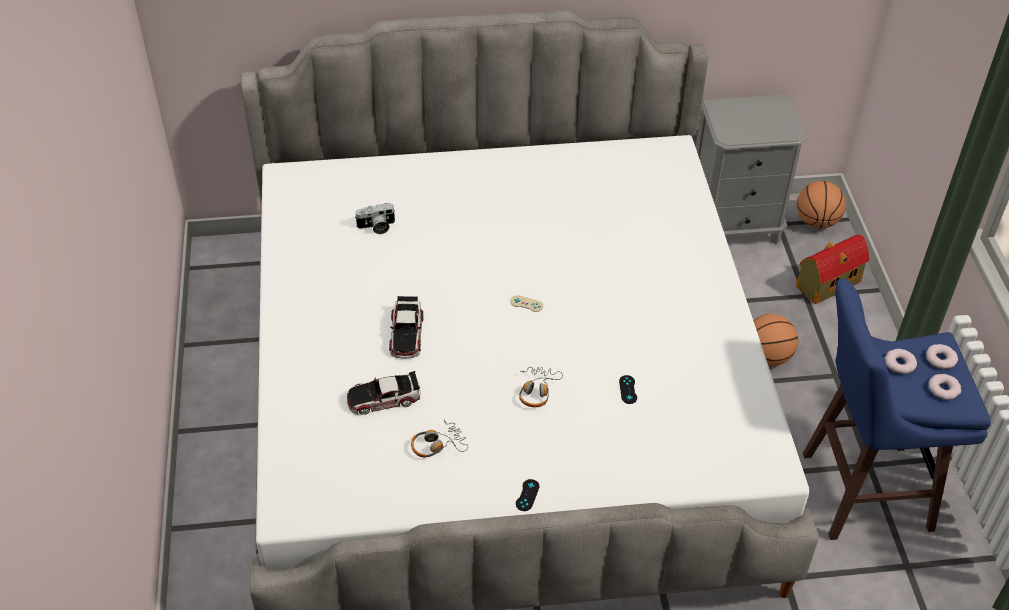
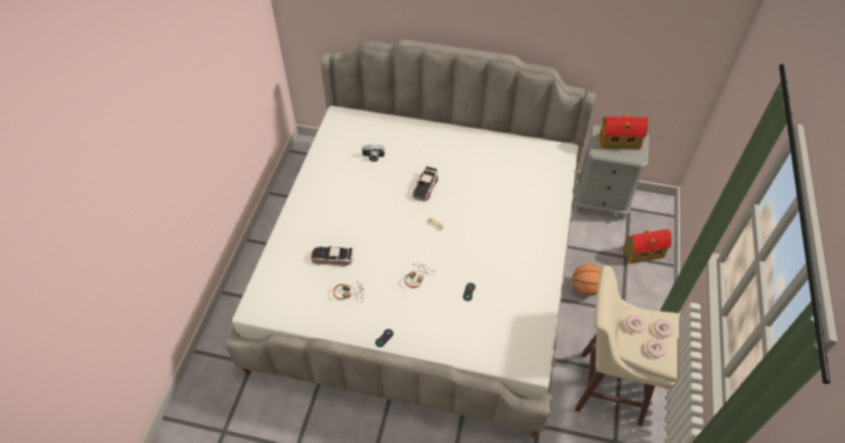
camera: 20 degrees right, 5 degrees up
(406, 333) = (361, 223): toy car -> toy car (425, 187)
(754, 116) = (620, 142): none -> toy house
(816, 222) = (653, 213): basketball -> none
(861, 491) = (607, 387): blue stool -> beige stool

